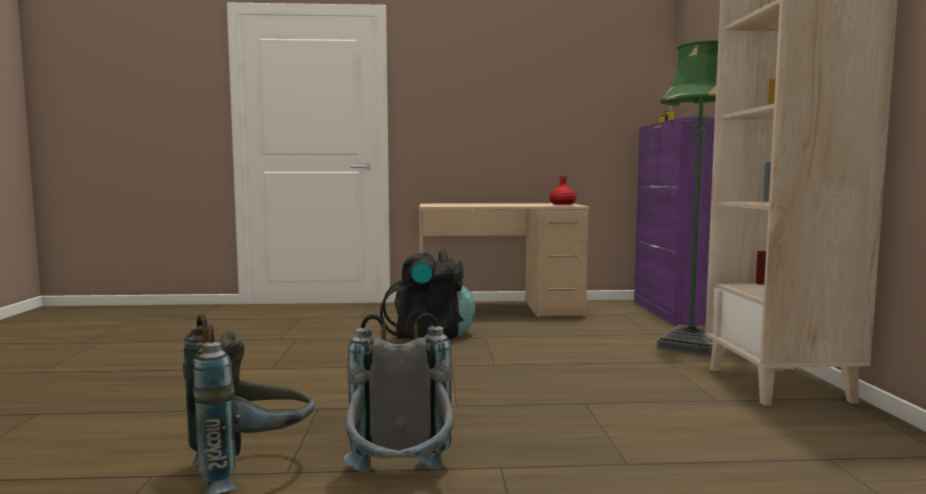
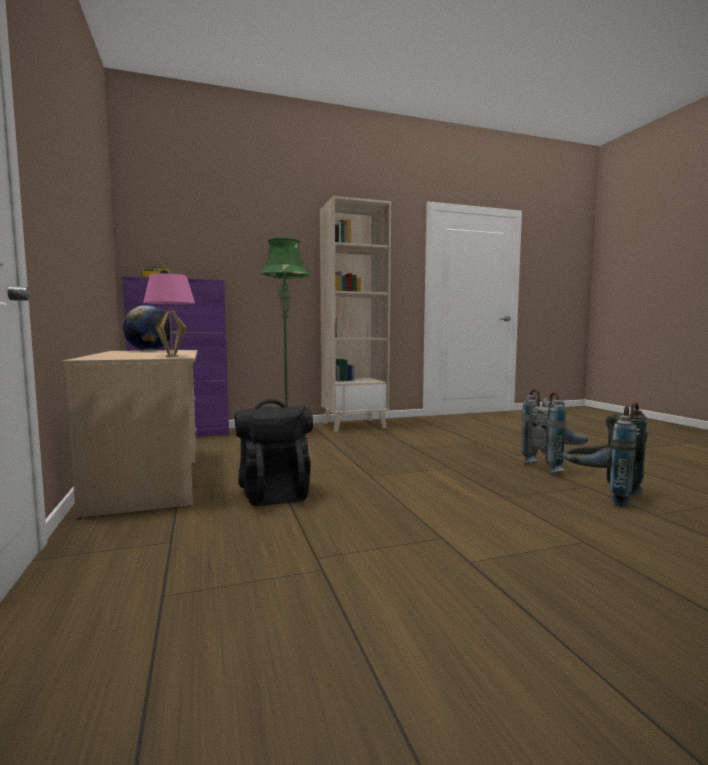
camera: 105 degrees left, 0 degrees up
(439, 205) = (171, 356): none -> pink table lamp
(562, 204) = (149, 350): red bottle -> globe

